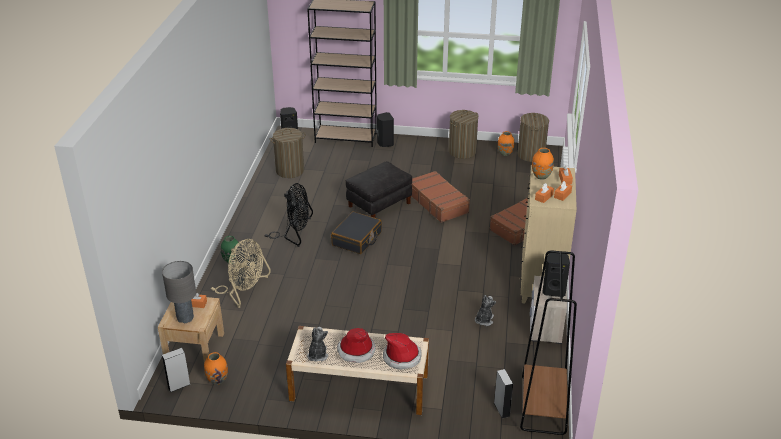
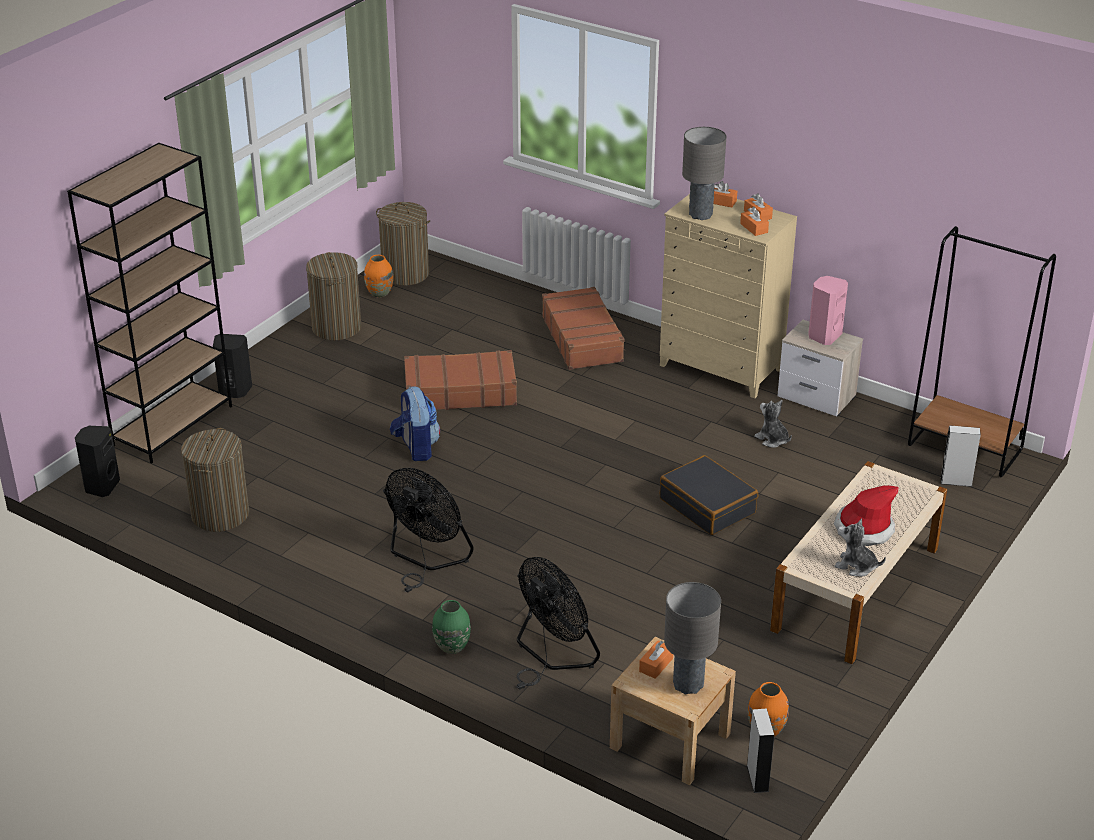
camera: 65 degrees left, 0 degrees up
(243, 290) = (547, 652): beige fan -> black fan
(357, 239) = (495, 496): black suitcase -> black suitcase (708, 506)
(379, 204) = (416, 448): black ottoman -> backpack
(402, 357) = (897, 493): hat -> none
(541, 176) = (701, 215): orange vase -> grey table lamp
(554, 291) = (823, 336): black speaker -> pink speaker

